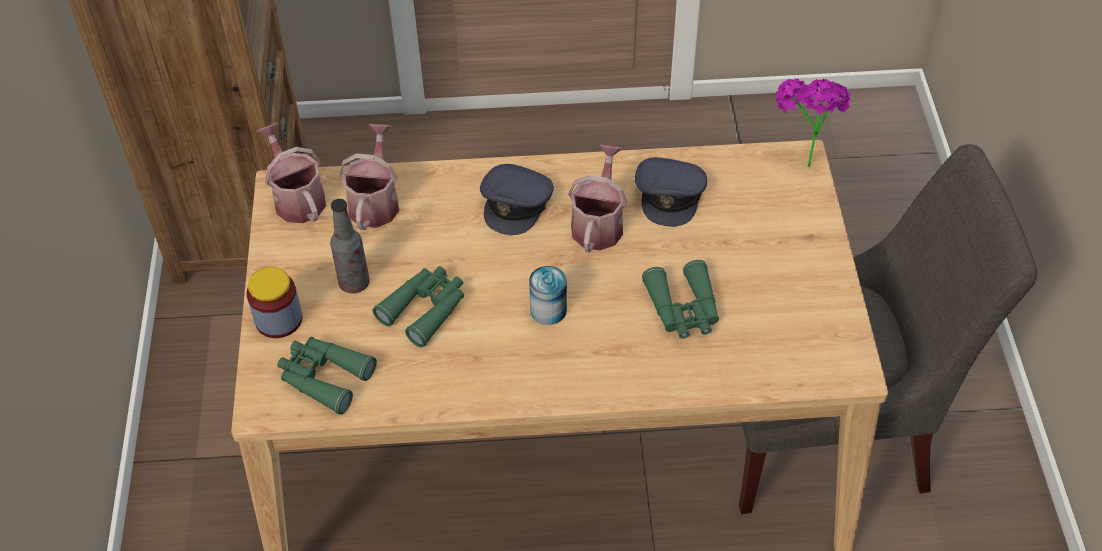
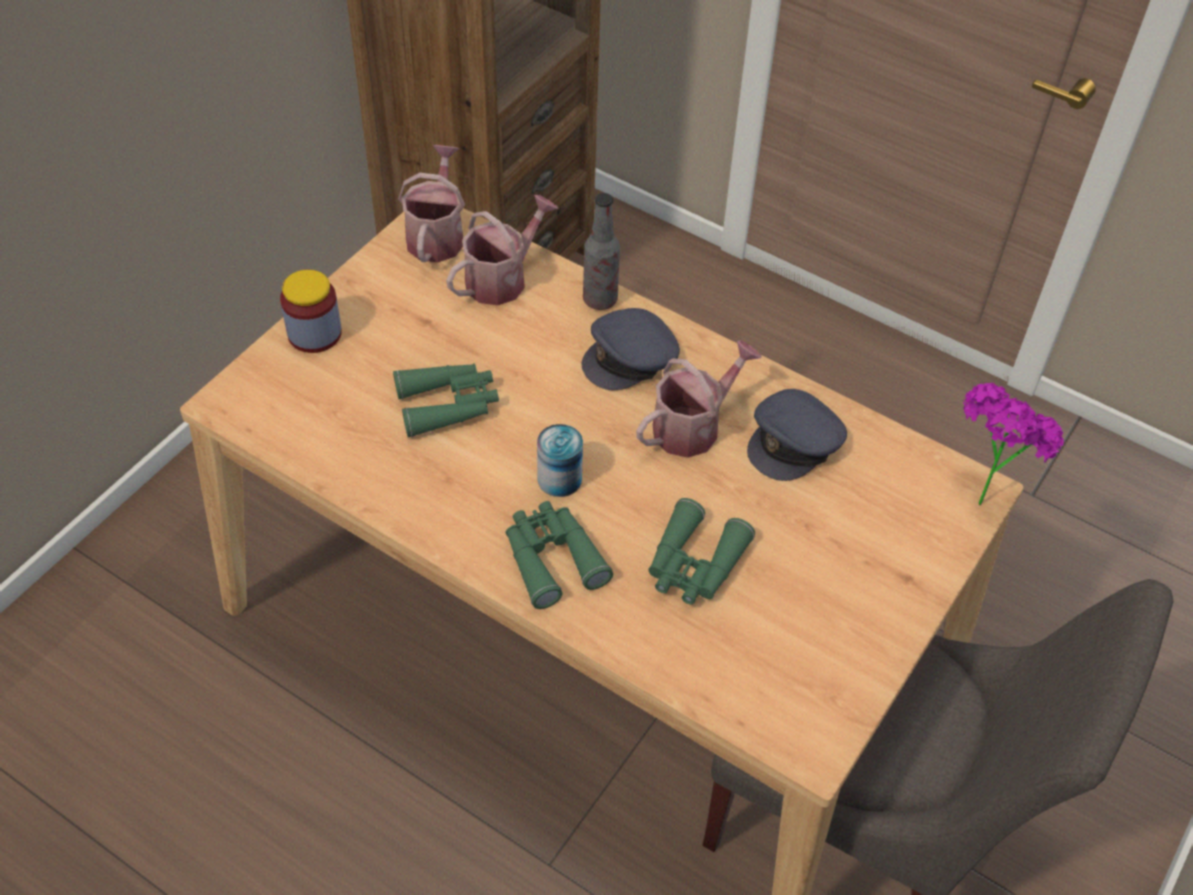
camera: 35 degrees right, 0 degrees up
(324, 377) = (300, 409): green binoculars -> green binoculars (552, 558)
(354, 283) = (409, 341): bottle -> bottle (600, 300)

